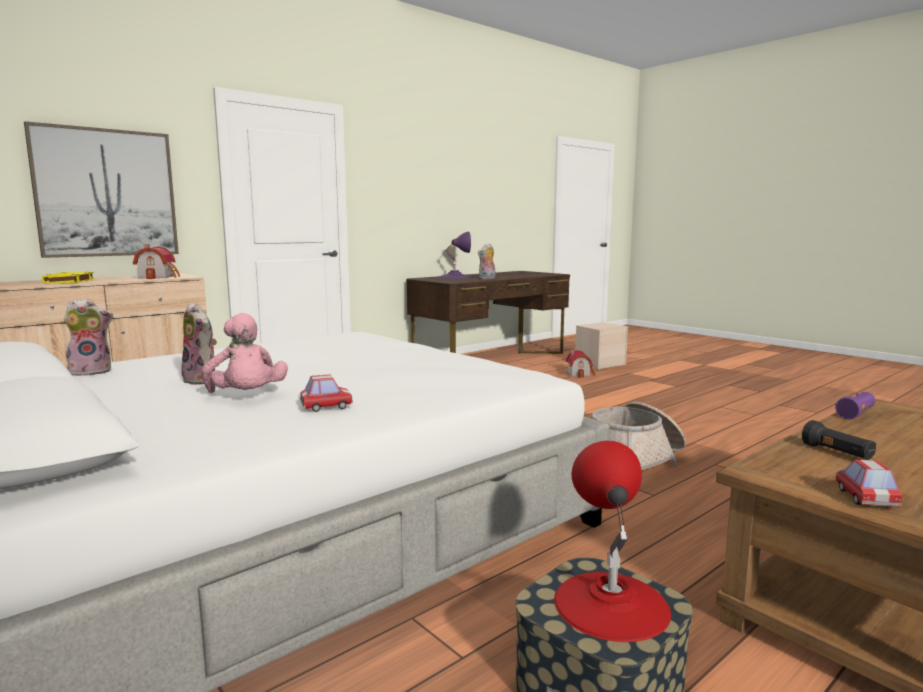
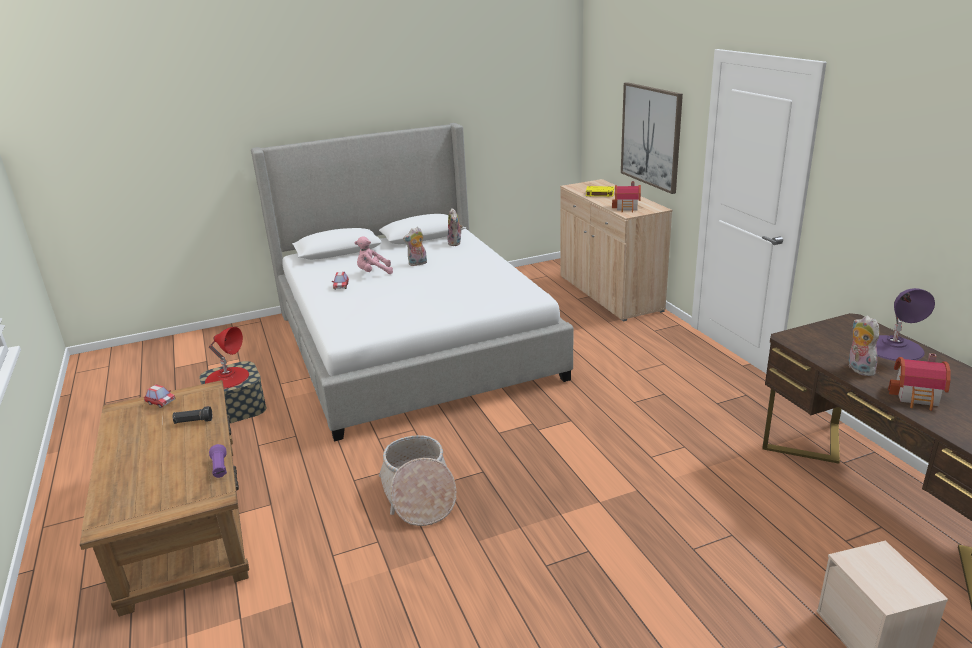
camera: 110 degrees right, 15 degrees up
(580, 374) = (775, 574): toy house -> toy house (918, 397)

